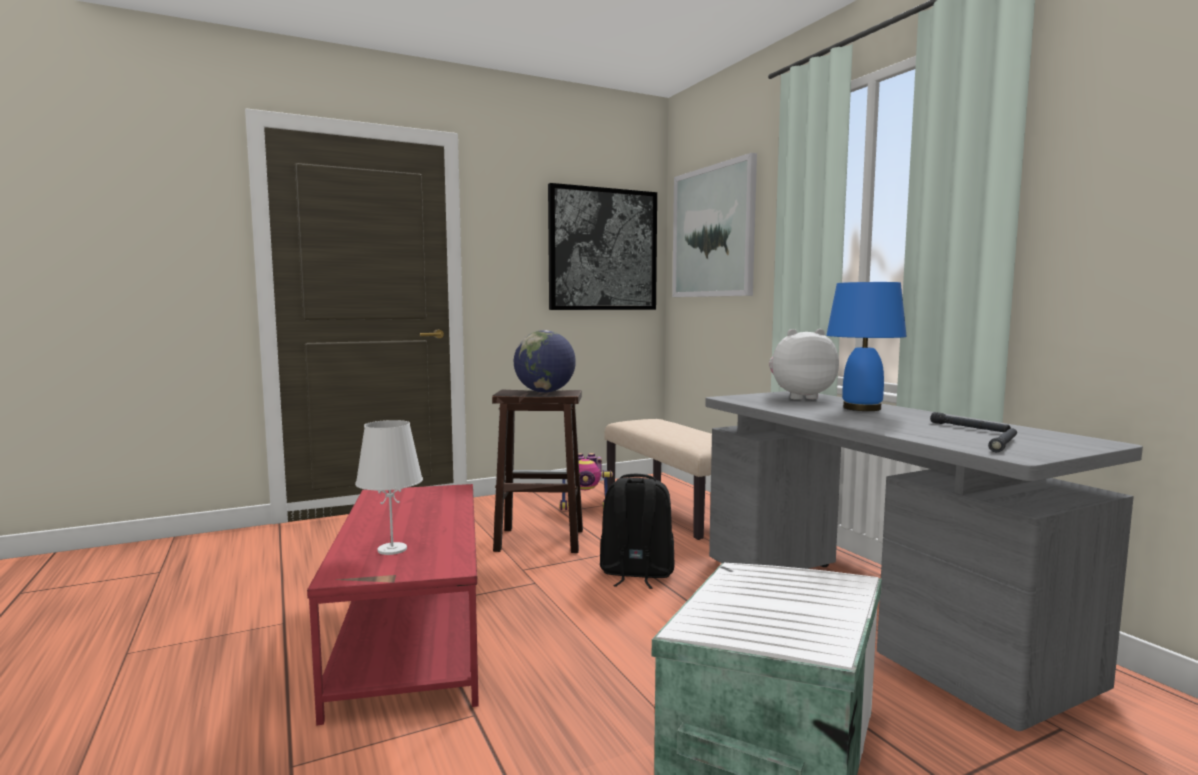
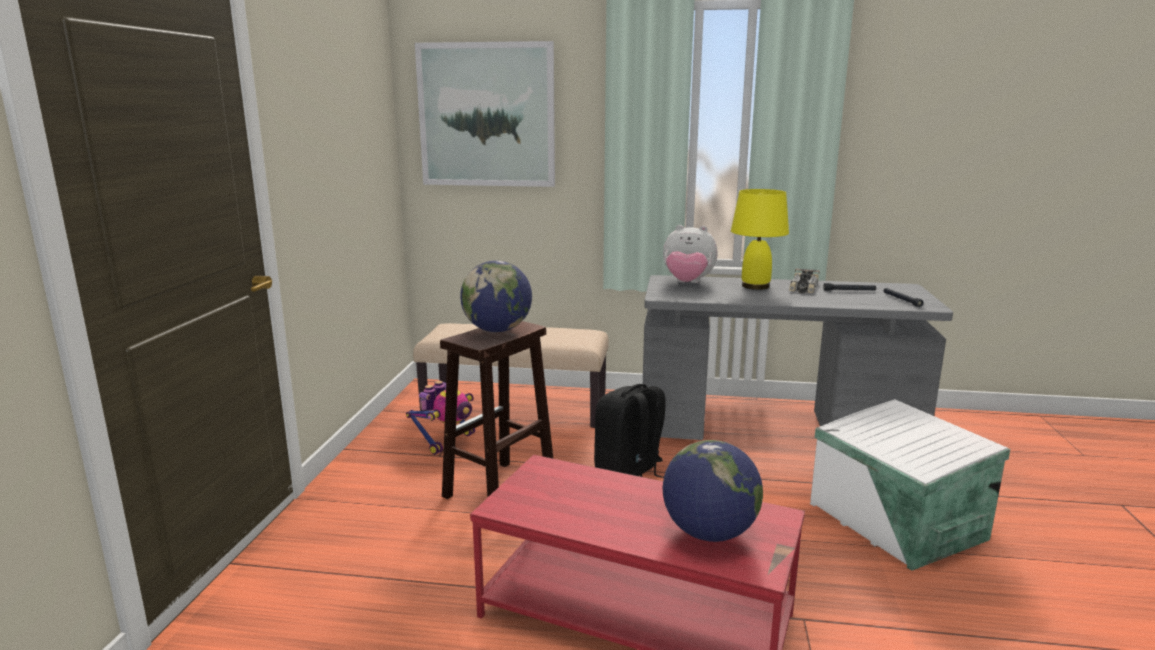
camera: 55 degrees left, 10 degrees up
(392, 549) = (709, 533): white table lamp -> globe
(603, 249) = (362, 133): picture -> none
(800, 397) = (687, 283): plush toy -> plush toy turned 105 degrees counterclockwise
(862, 408) = (756, 286): blue table lamp -> yellow table lamp
(916, 417) = (803, 288): none -> toy car

